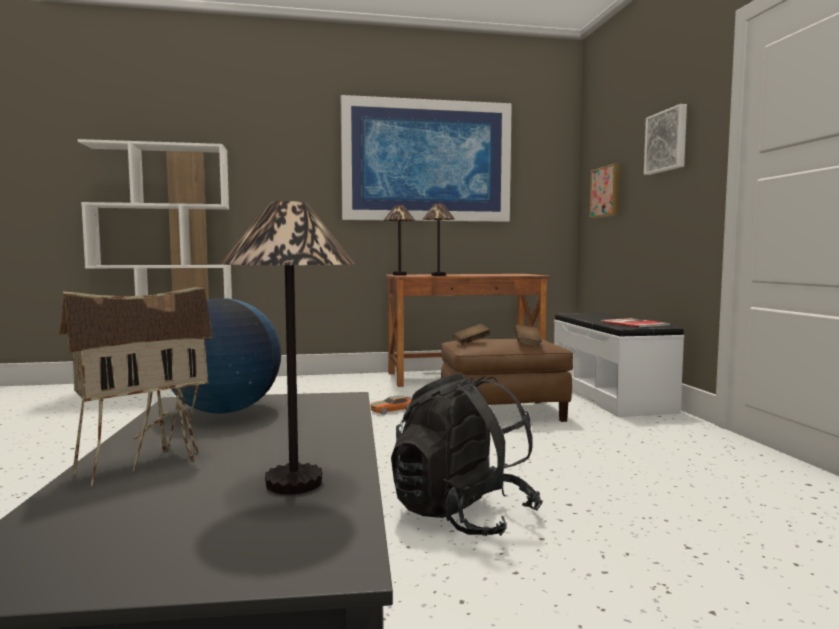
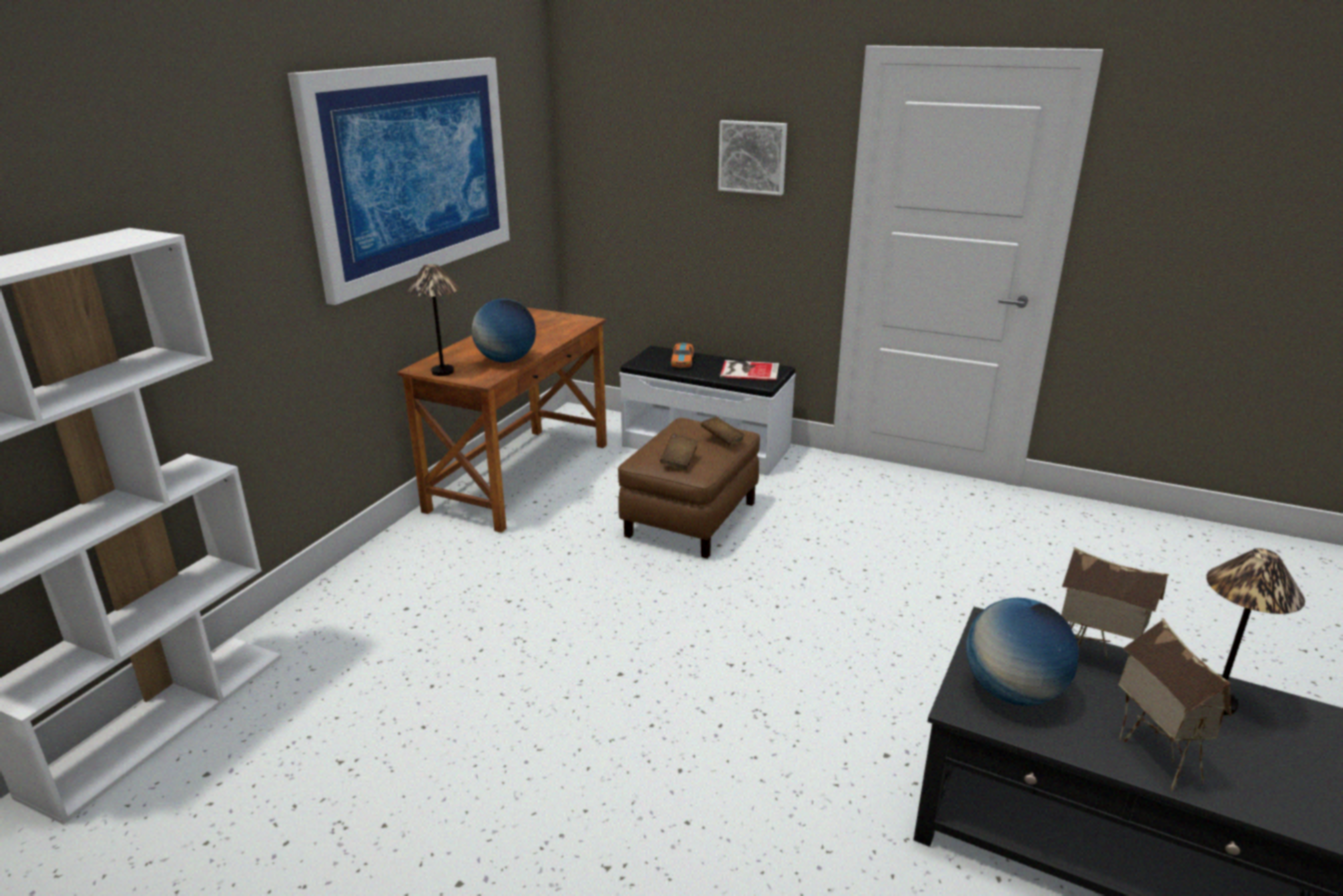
camera: 55 degrees left, 20 degrees up
(321, 429) = (1094, 661): none -> toy house
(393, 410) = (599, 574): toy car -> toy car (682, 361)
(438, 275) = (506, 360): table lamp -> globe
(462, 515) = (926, 653): black backpack -> none
(607, 191) = (630, 191): picture -> none

